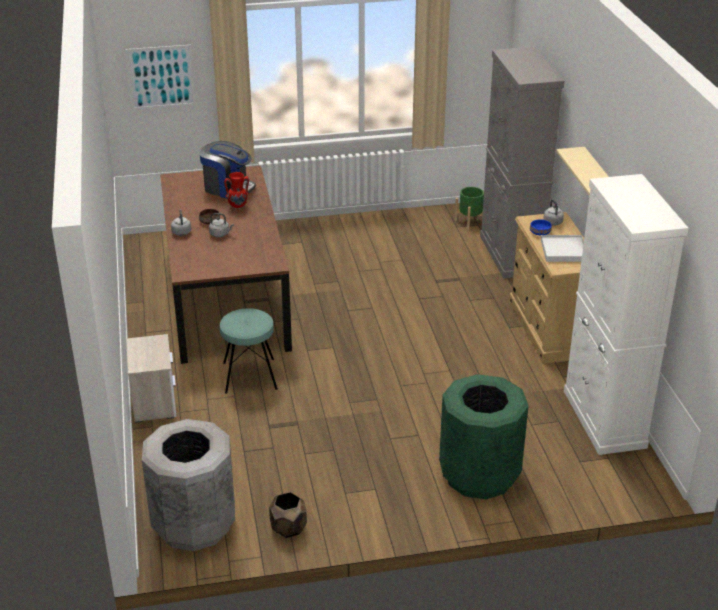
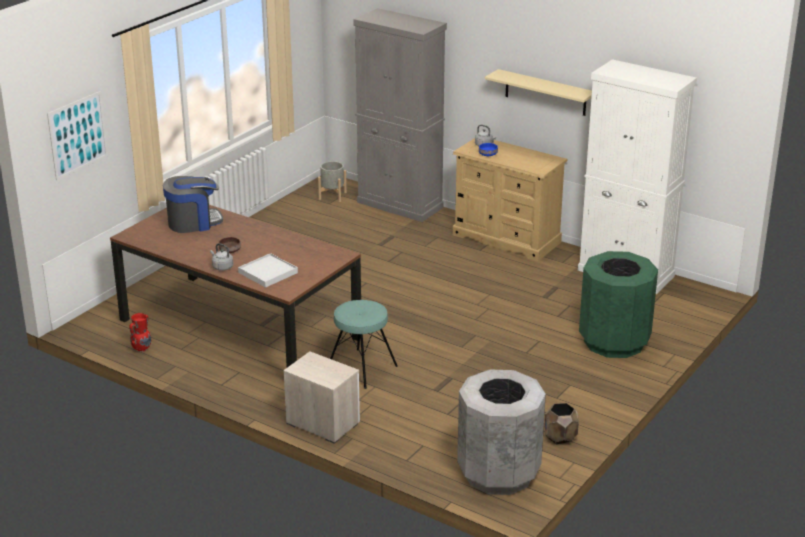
camera: 45 degrees left, 5 degrees down
(220, 234) = (257, 254): grey kettle -> none
(238, 206) = (230, 231): red vase -> red vase (142, 349)
(470, 221) = (332, 196): green planter -> grey planter
(564, 251) = (523, 159): white tray -> white tray (268, 273)

